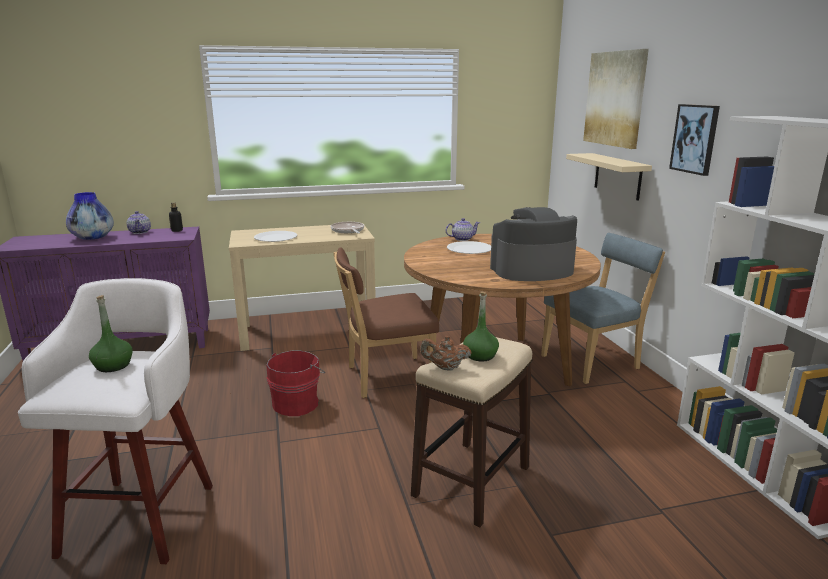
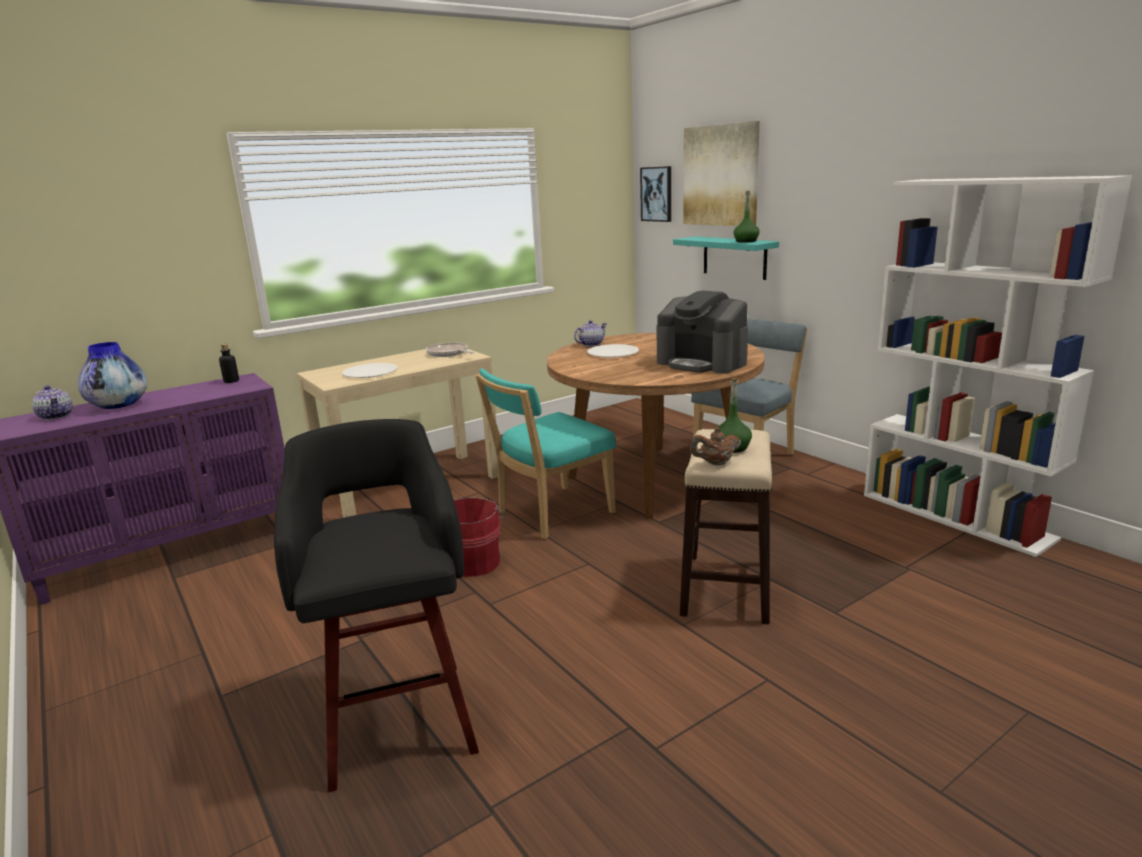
camera: 20 degrees left, 0 degrees up
(113, 366) = (366, 531): green bottle -> green bottle (746, 241)
(140, 232) = (179, 389): teapot -> teapot (56, 416)
(142, 515) = (399, 717): white stool -> black stool
(386, 377) = (551, 514): brown chair -> turquoise chair
(531, 270) = (702, 363): coffee machine -> coffee machine turned 105 degrees counterclockwise
(617, 176) = (734, 257): beige shelf -> turquoise shelf
(695, 139) = (830, 209): picture -> picture (657, 194)

